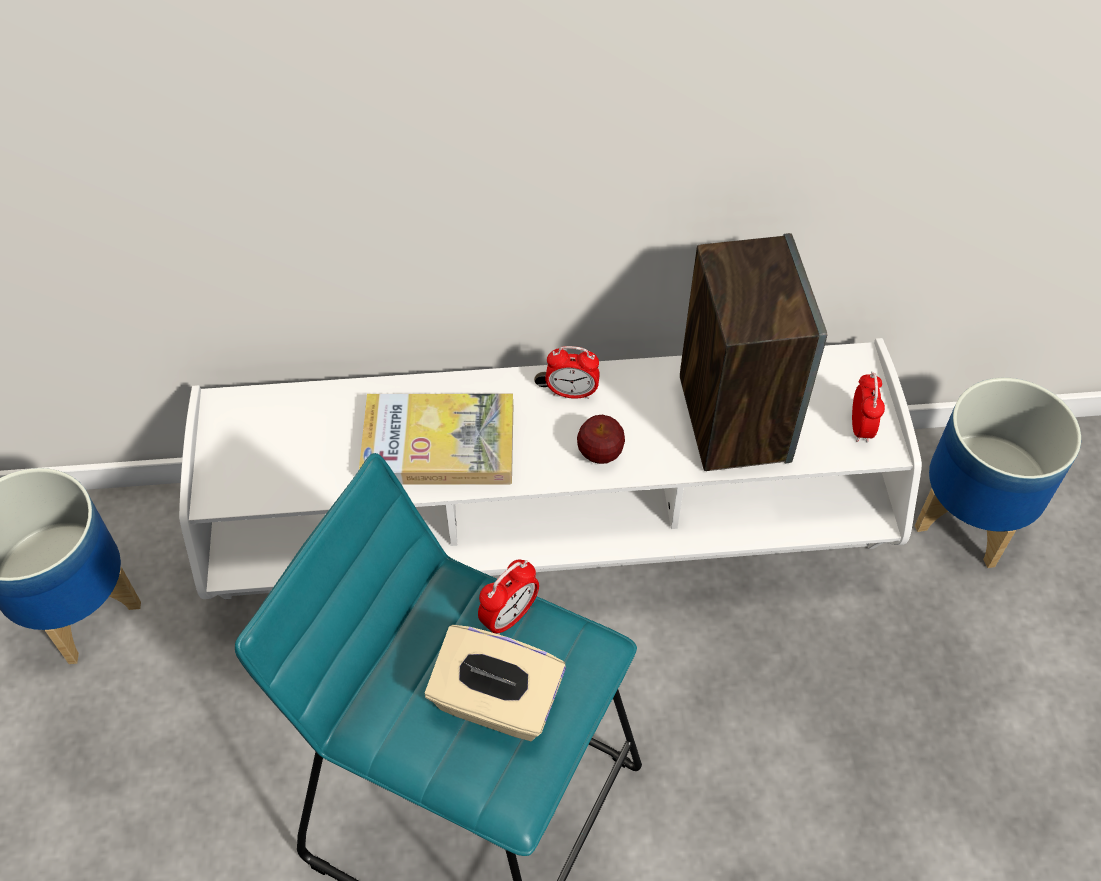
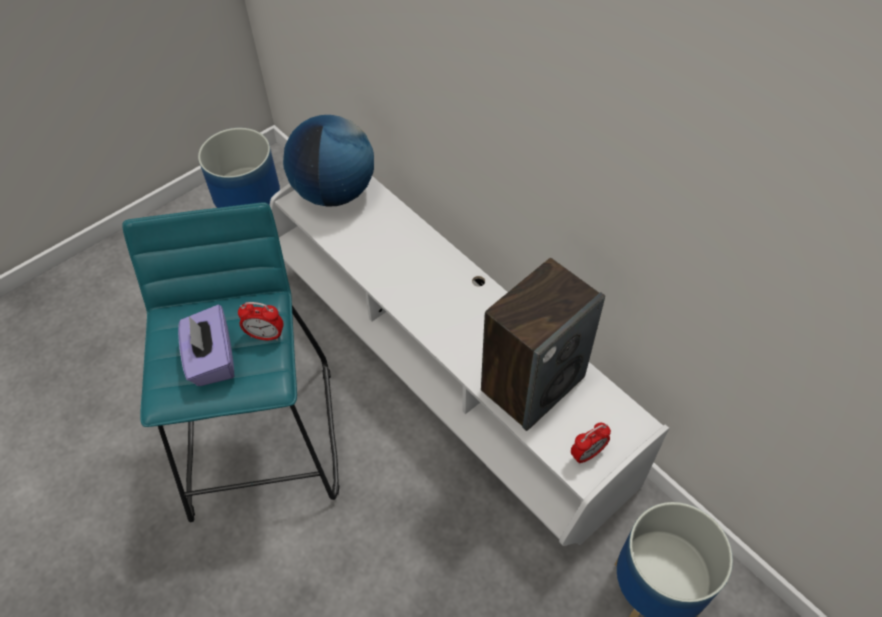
camera: 55 degrees right, 0 degrees up
(248, 441) = (334, 192): none -> globe
(438, 444) = (396, 263): book -> none
(496, 703) = (212, 359): beige tissue box -> purple tissue box
(572, 393) = (480, 298): alarm clock -> none
(600, 453) = (451, 335): apple -> none

